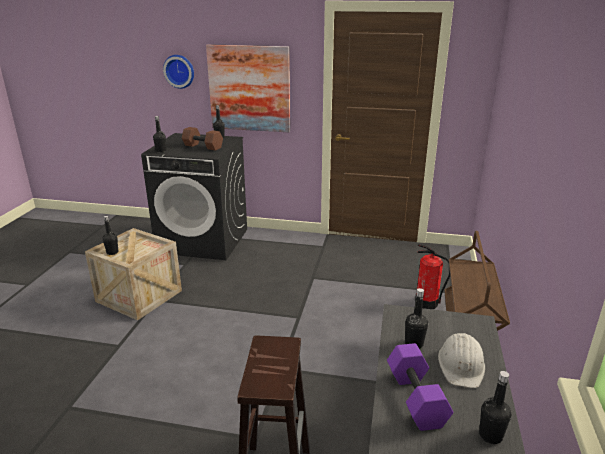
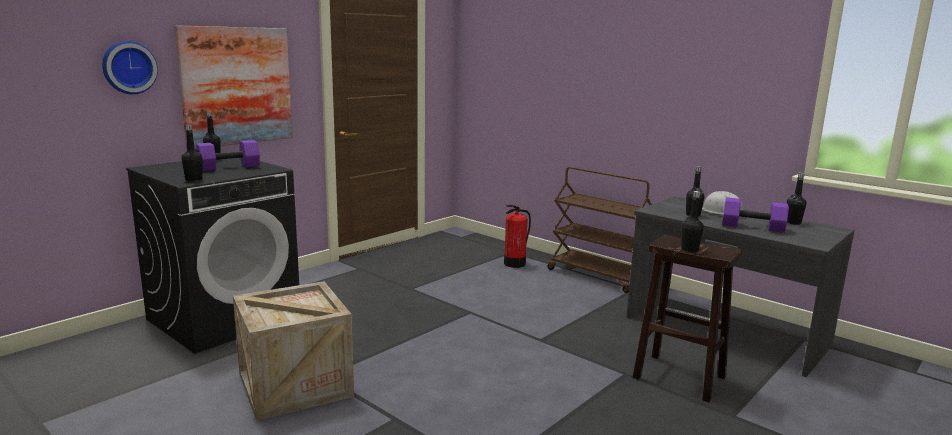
camera: 60 degrees left, 10 degrees down
(112, 252) = (278, 321): black bottle -> black bottle (689, 249)
(203, 146) = (229, 167): brown dumbbell -> purple dumbbell

